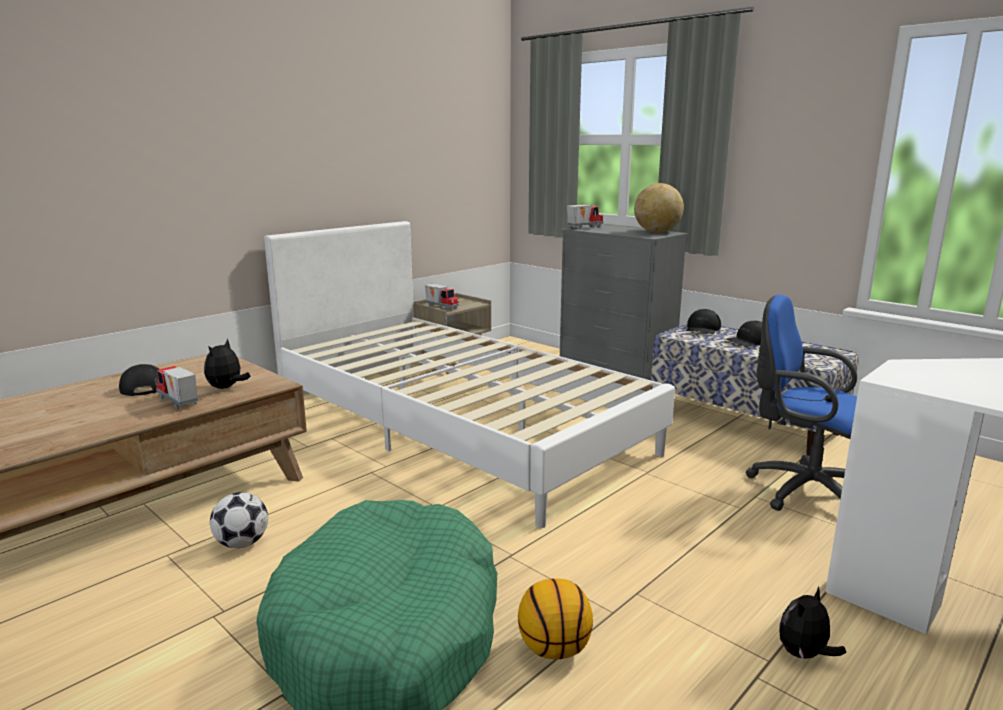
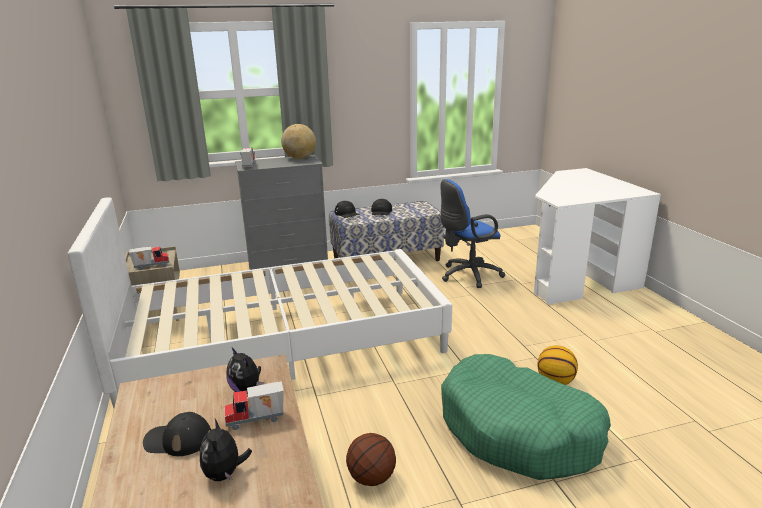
camera: 60 degrees left, 5 degrees up
(242, 543) = (371, 478): football -> basketball
(804, 654) = (584, 325): plush toy -> plush toy (225, 474)

